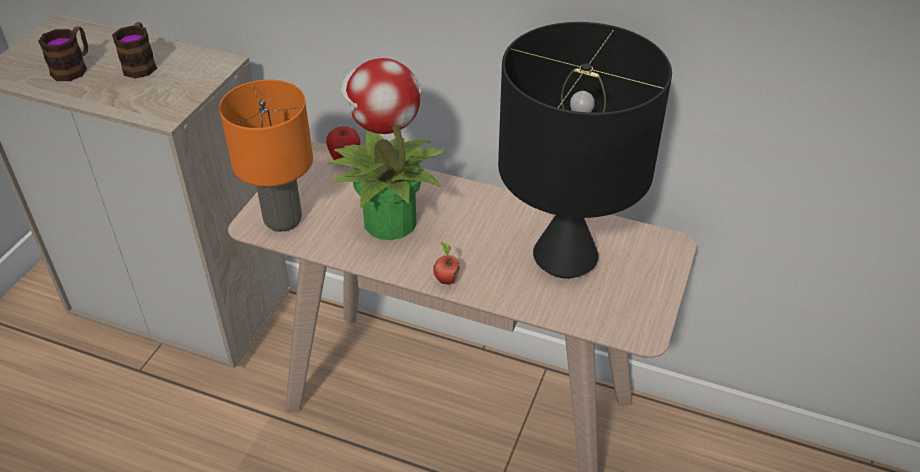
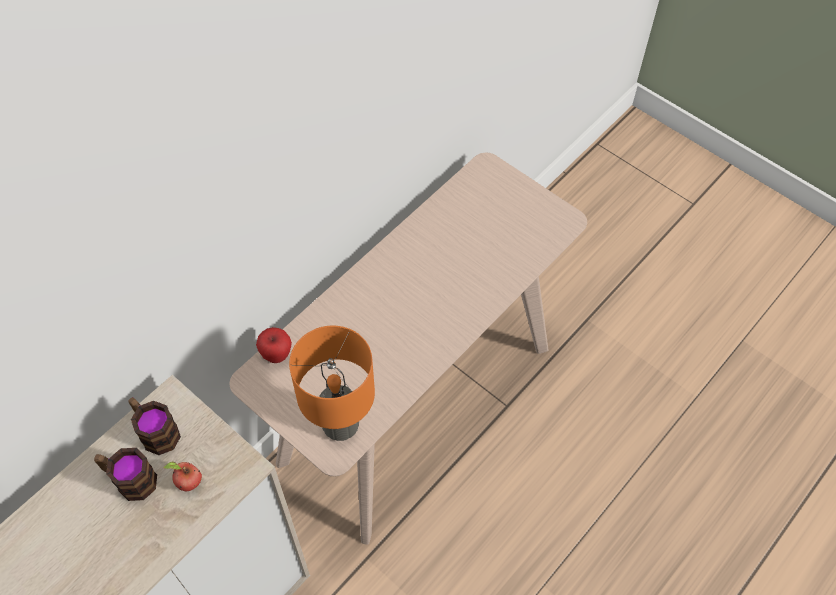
camera: 70 degrees left, 15 degrees up
(74, 68) = (98, 552): mug -> mug (155, 431)
(388, 220) = (377, 342): potted plant -> none
(446, 280) = (466, 322): apple -> apple (188, 483)
(564, 260) = (476, 238): black table lamp -> none

